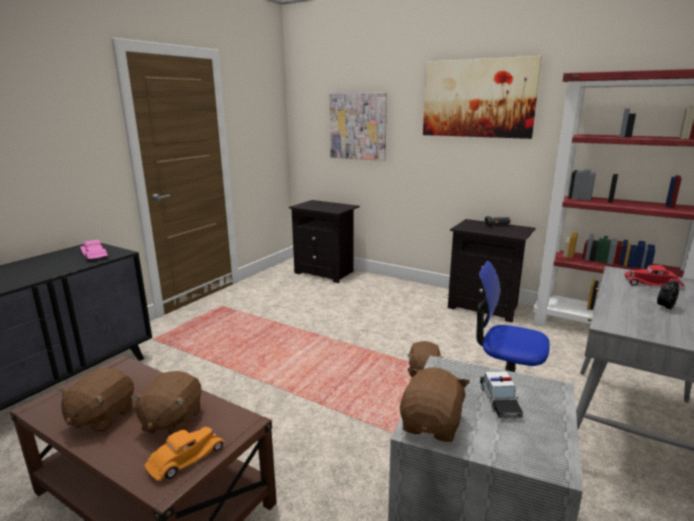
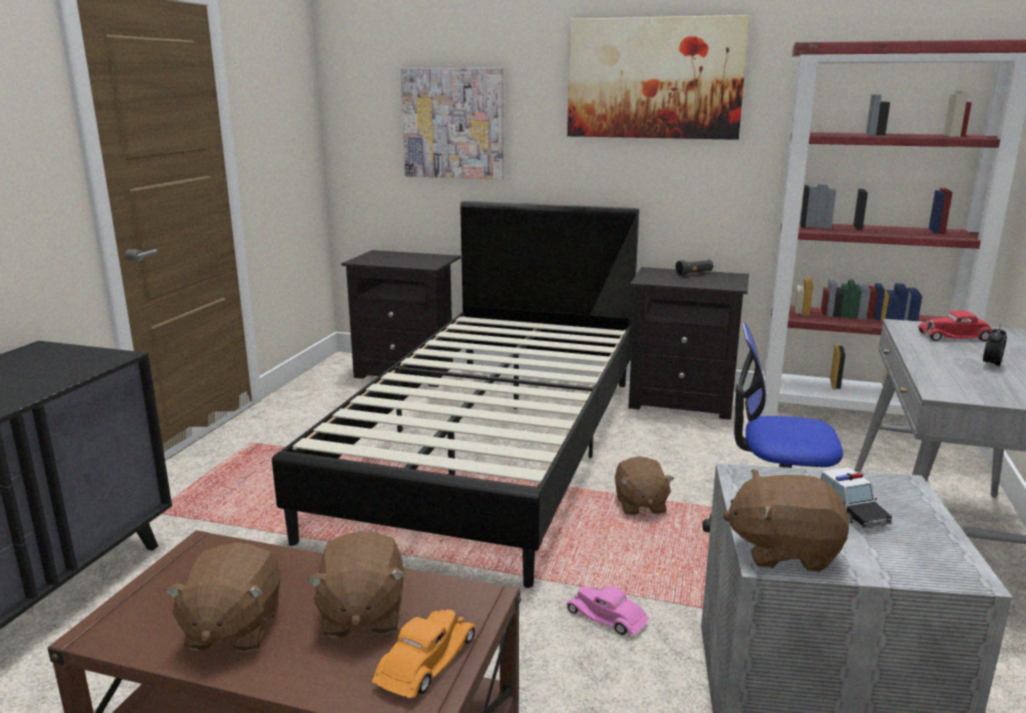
camera: 15 degrees left, 0 degrees up
(94, 255) = (66, 364): pink toy car -> pink toy car (607, 616)
(351, 323) = (492, 447): none -> black bed
(432, 425) = (783, 550): brown plush toy -> brown plush toy turned 90 degrees counterclockwise

